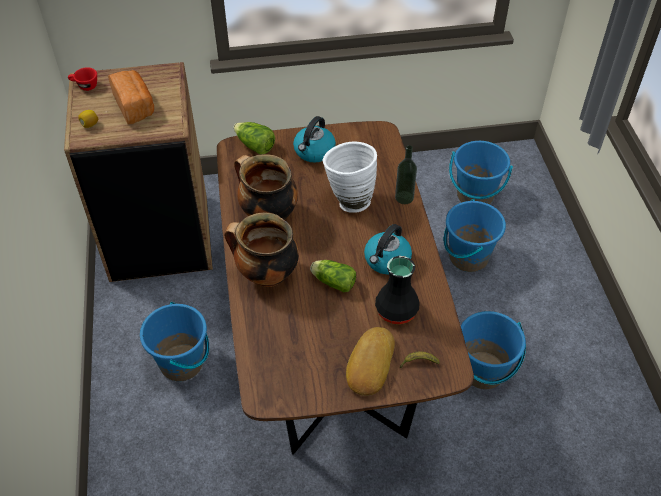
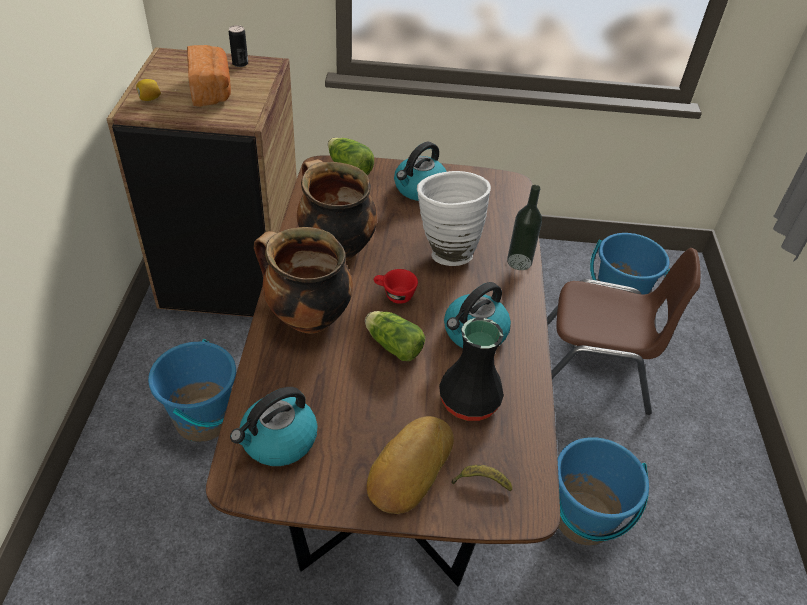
camera: 10 degrees right, 5 degrees down
(85, 86) = (164, 62): red cup -> red cup (394, 295)
(146, 75) = (240, 63): none -> can
(278, 366) = (278, 441): none -> kettle
(468, 257) = (593, 370): blue bucket -> brown chair

